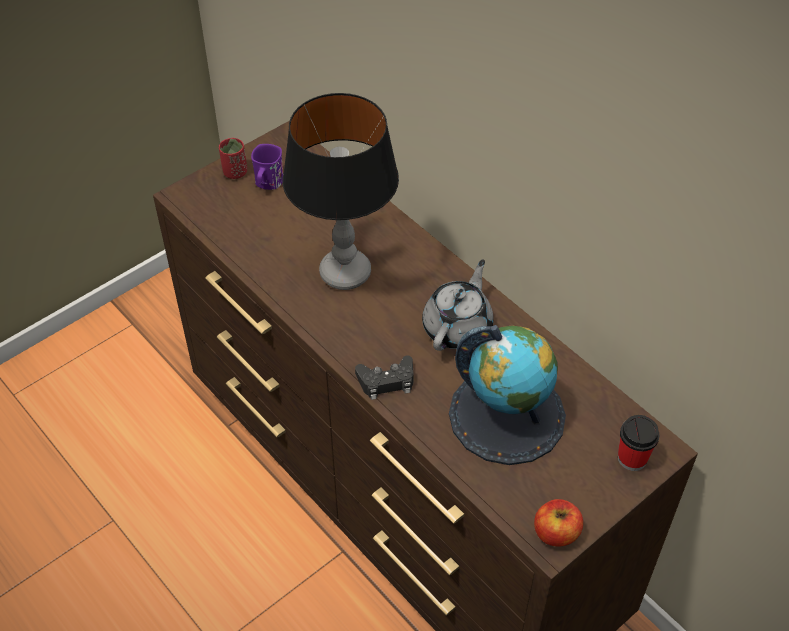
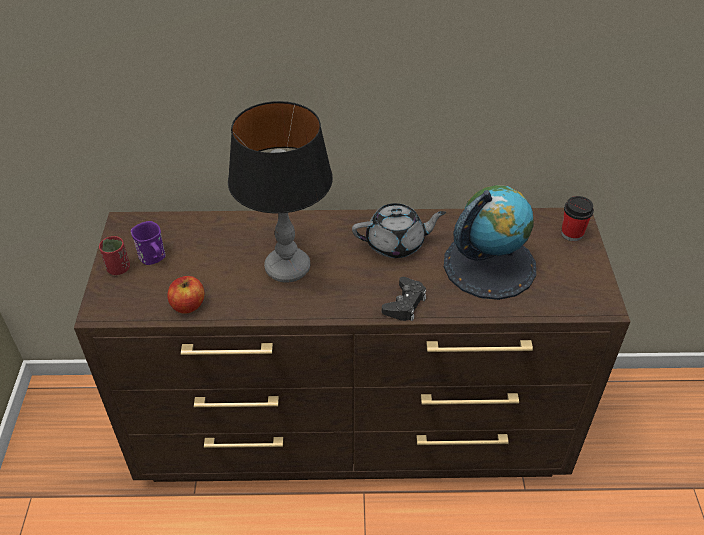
camera: 50 degrees left, 5 degrees down
(458, 327) = (396, 244): grey teapot -> grey teapot turned 105 degrees clockwise
(556, 533) = (598, 298): apple -> apple (188, 305)

